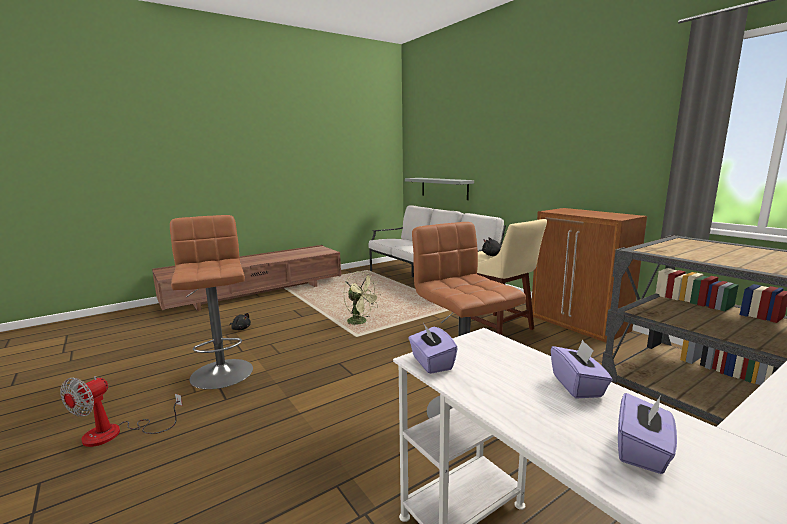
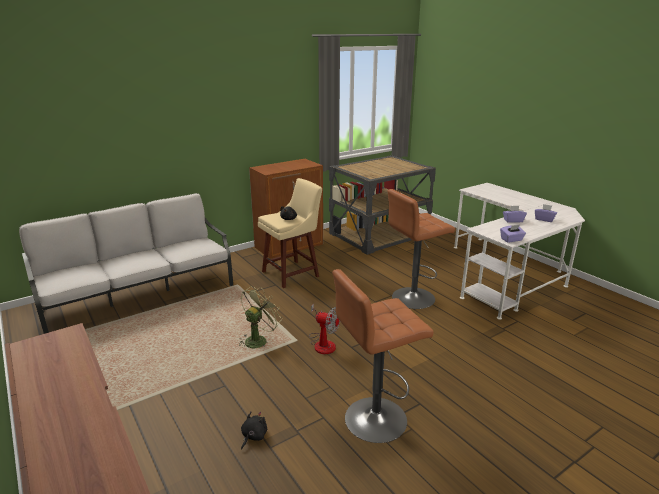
camera: 90 degrees left, 10 degrees up
(115, 434) = (486, 459): fan -> fan (323, 343)
(444, 188) = (81, 183): grey shelf -> none

